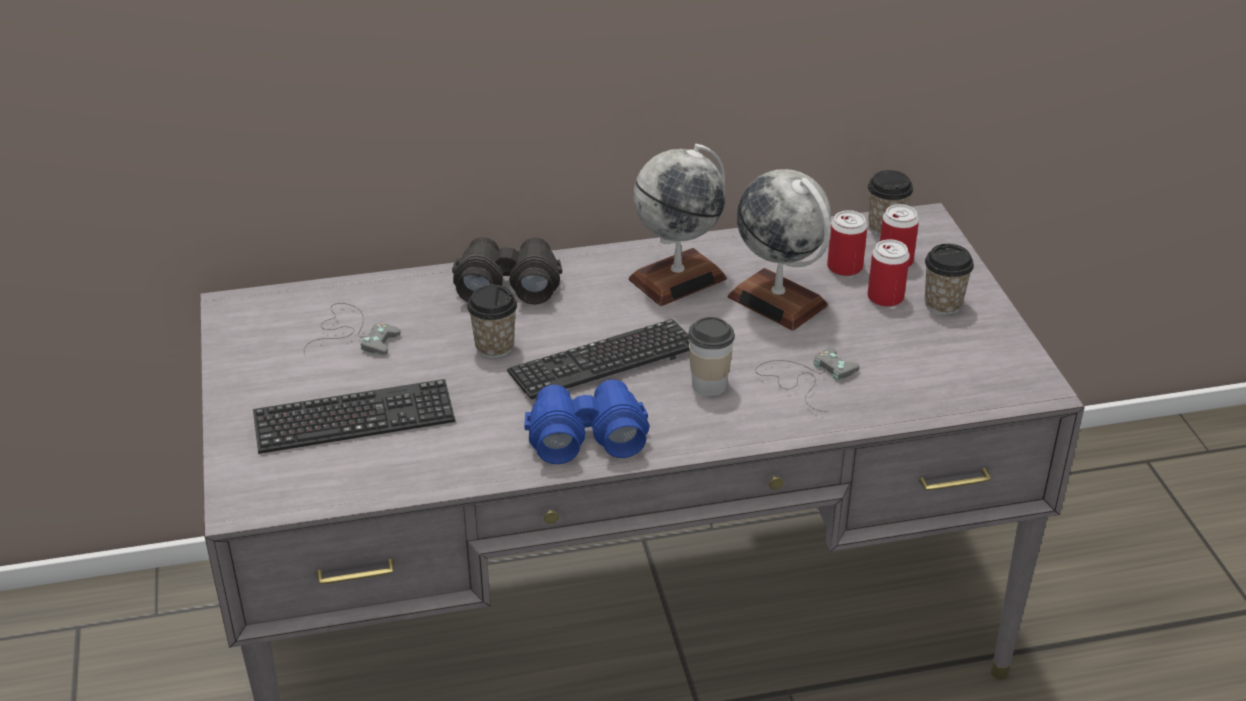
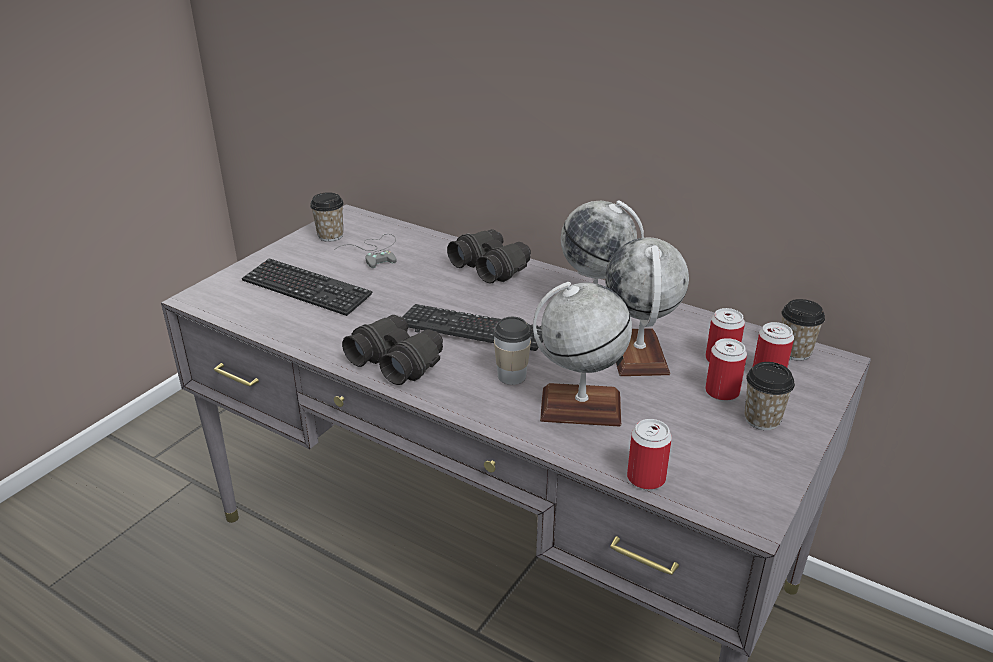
camera: 45 degrees right, 5 degrees down
(494, 347) = (430, 292): cup -> cup (330, 236)
(586, 435) = (397, 361): blue binoculars -> black binoculars
(805, 378) = (580, 407): grey game controller -> globe
(936, 405) = (646, 478): none -> can

